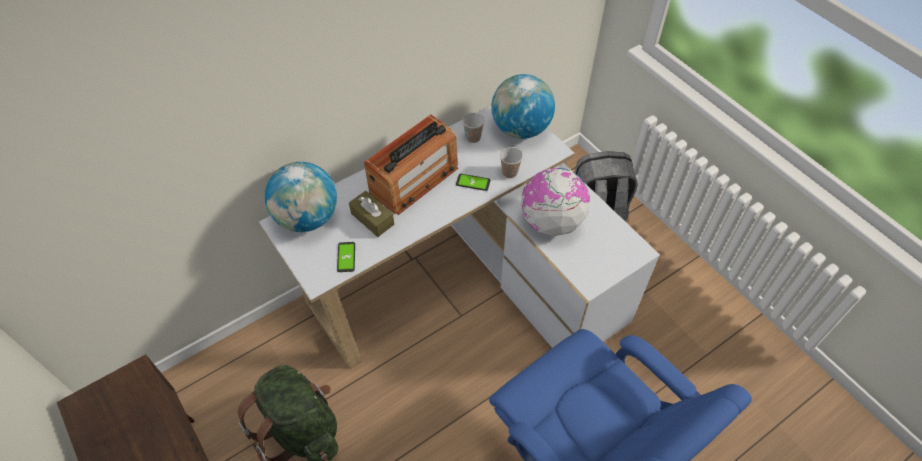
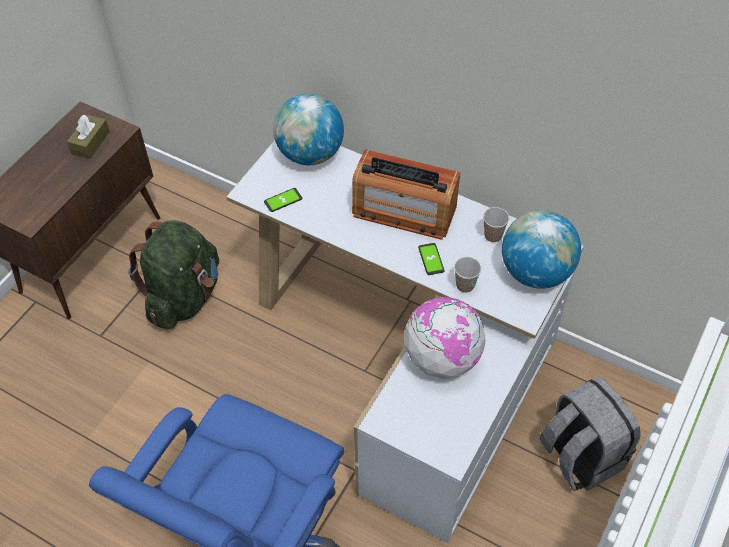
camera: 65 degrees right, 0 degrees up
(372, 219) = (337, 200): brown tissue box -> brown tissue box (90, 142)

